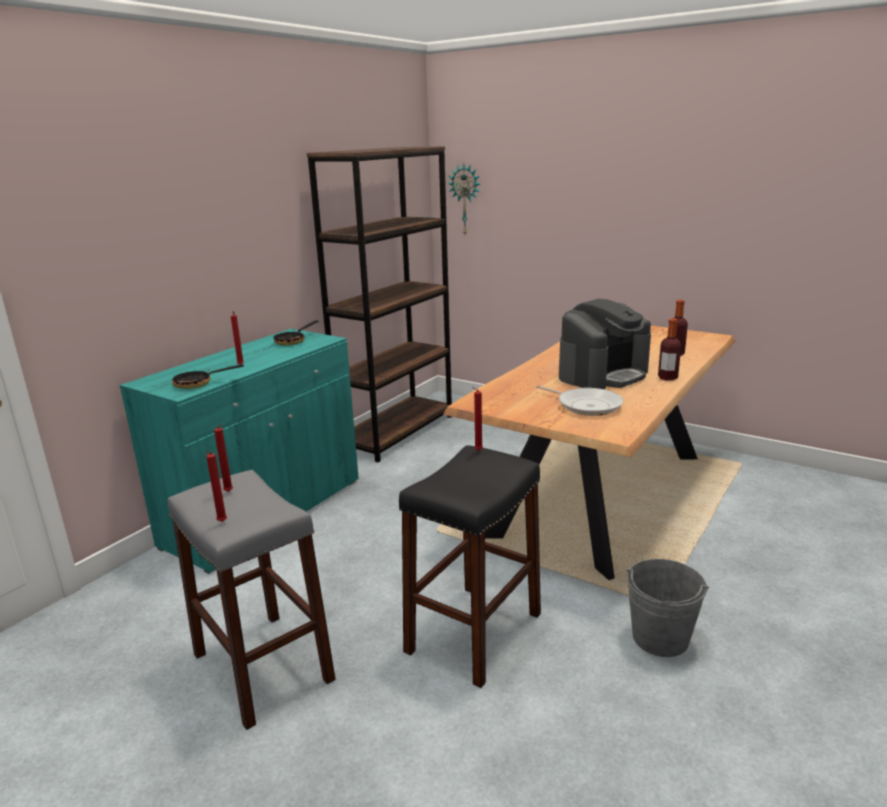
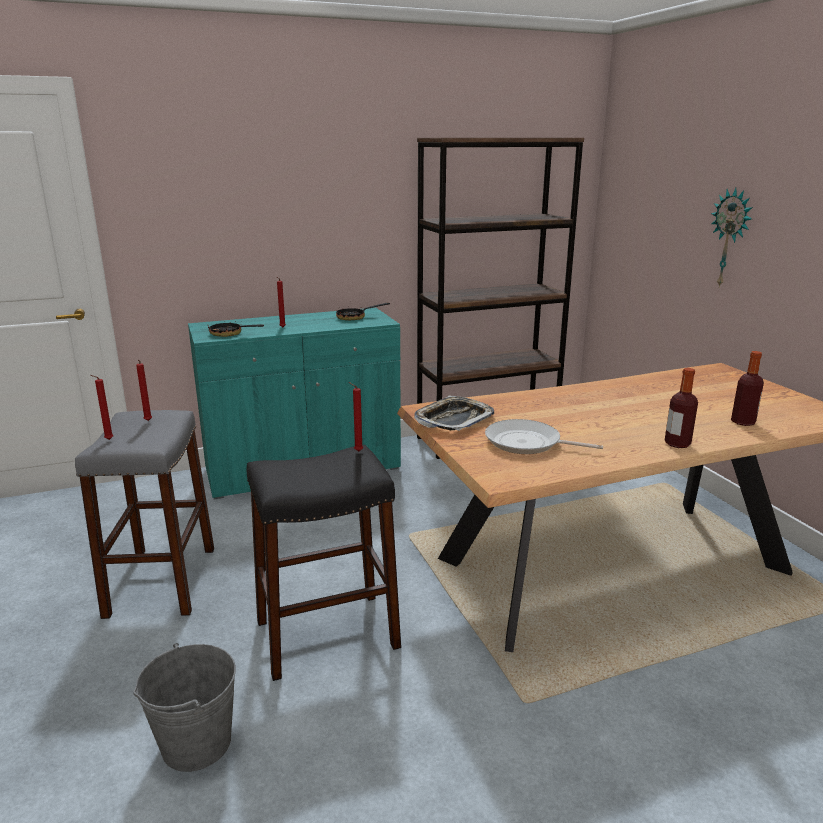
camera: 35 degrees right, 0 degrees up
(466, 200) = (624, 202): wall clock -> wall clock (730, 238)
(507, 404) = (453, 419): none -> tray
(586, 405) = (527, 443): frying pan -> frying pan turned 120 degrees clockwise
(603, 374) = (607, 420): coffee machine -> none
(660, 638) = (482, 731): grey bucket -> grey bucket (196, 743)

